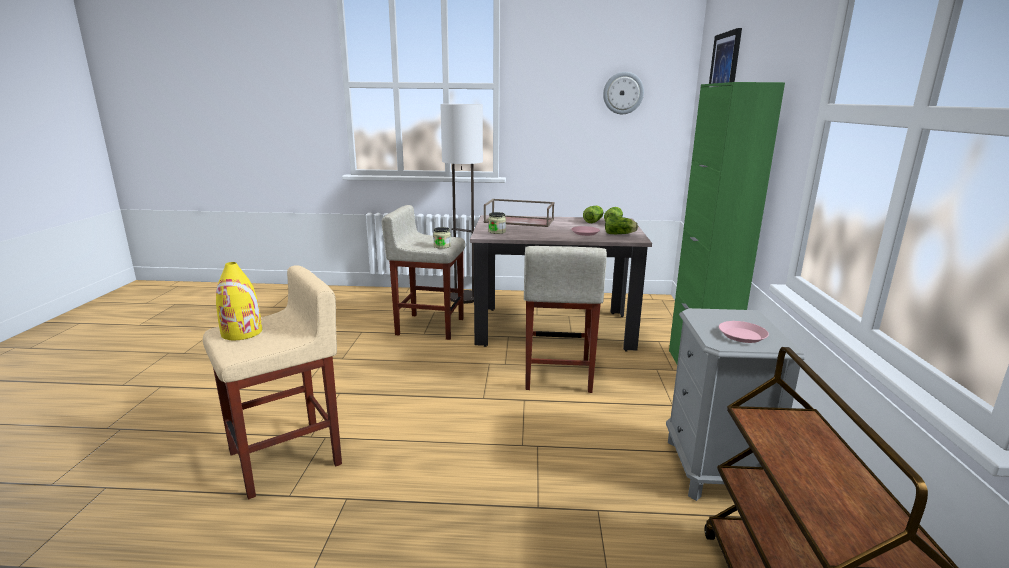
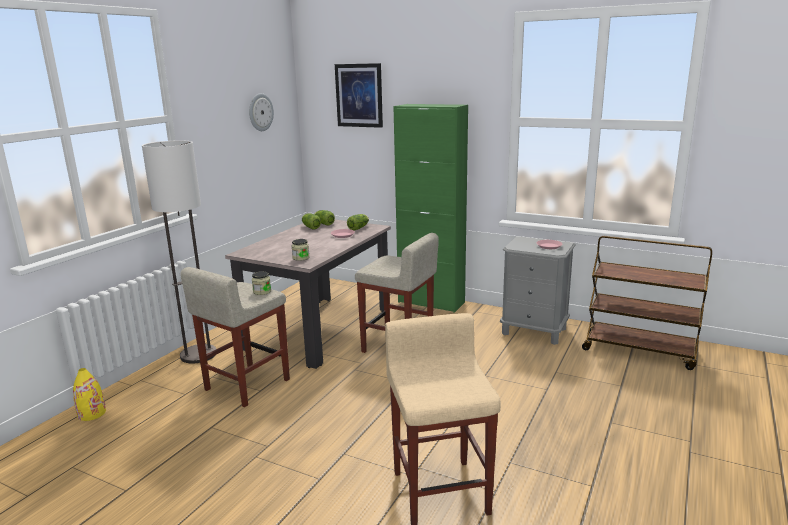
camera: 65 degrees left, 0 degrees up
(242, 332) = (433, 389): yellow vase -> yellow vase (92, 413)
(520, 221) = (274, 246): brown tray -> none

